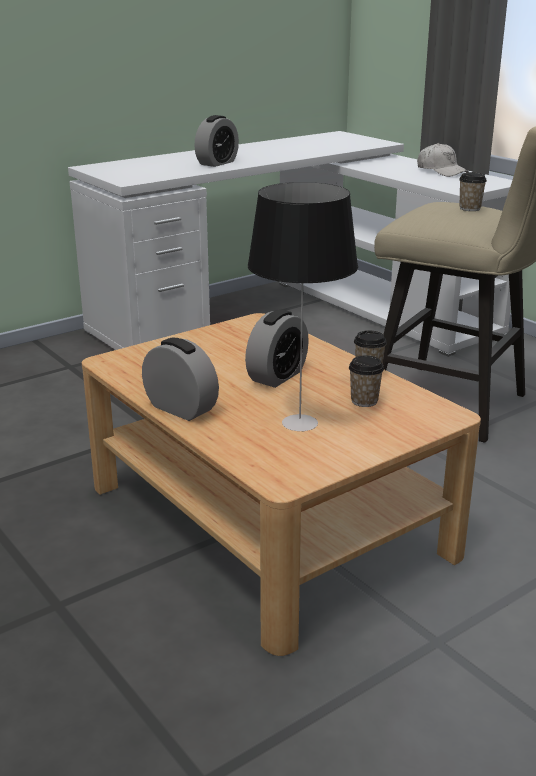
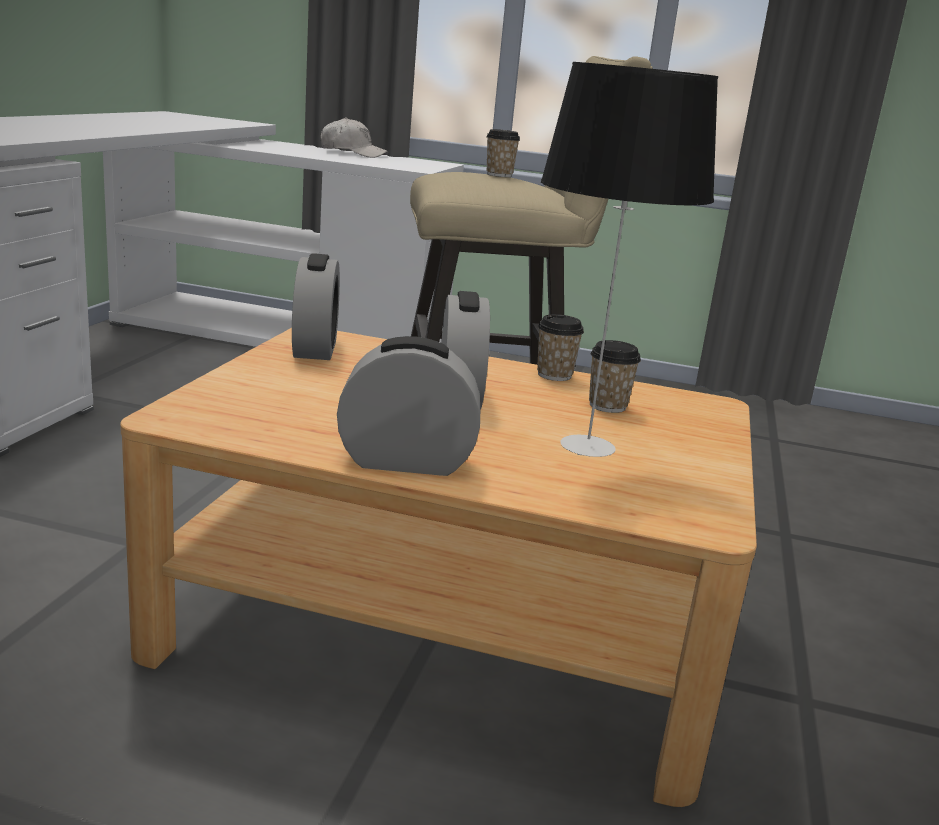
camera: 40 degrees left, 5 degrees down
(217, 163) = (69, 130): alarm clock -> alarm clock (315, 349)

